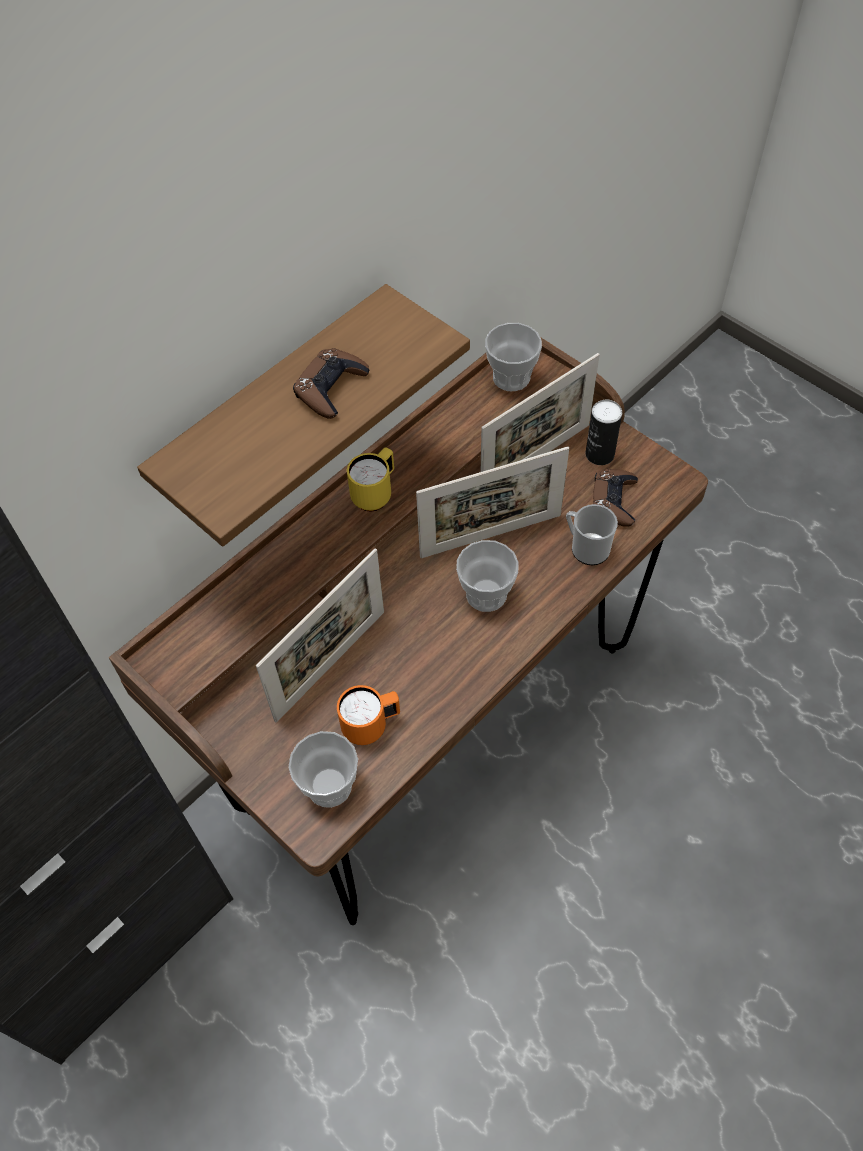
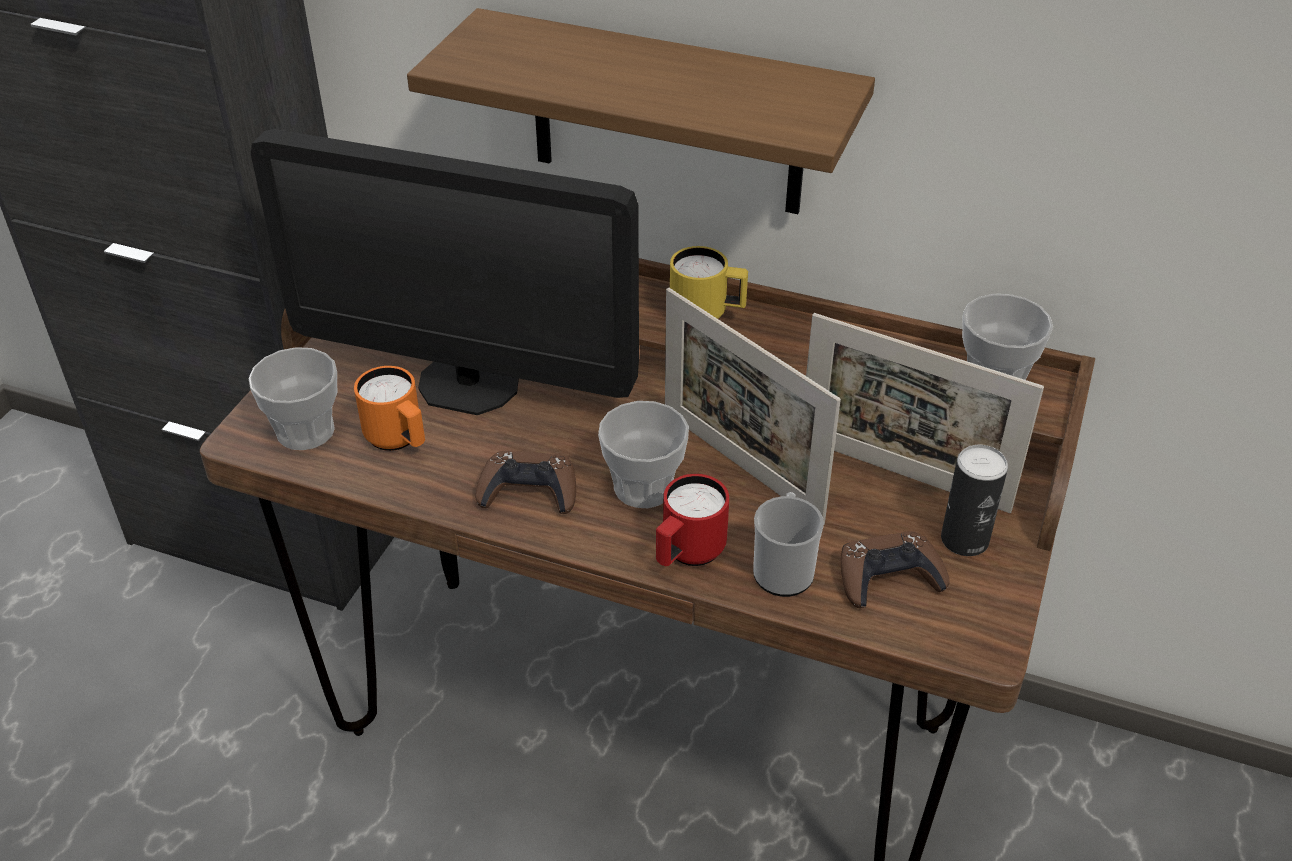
camera: 65 degrees right, 15 degrees down
(330, 665) = (468, 383): picture frame -> monitor
(331, 388) = (668, 82): brown game controller -> brown game controller (528, 491)
(555, 592) = (687, 555): none -> red mug

